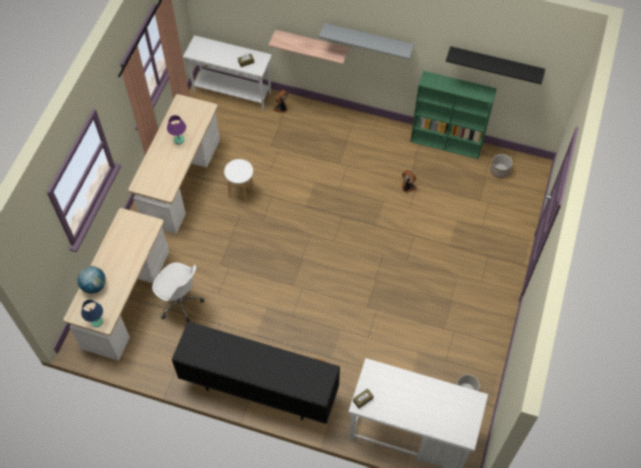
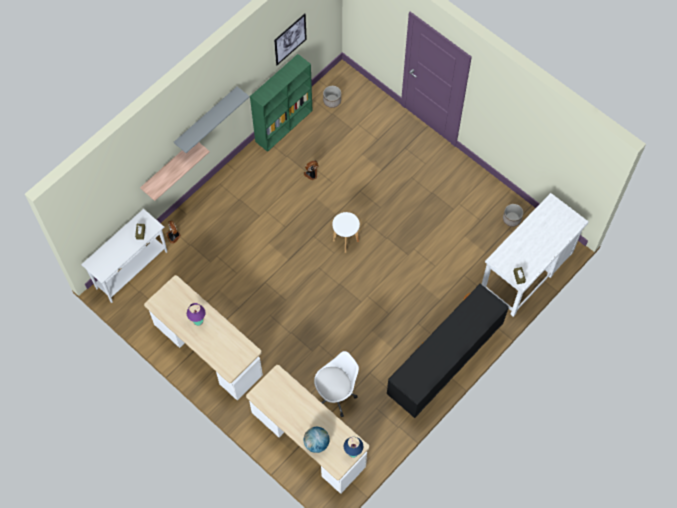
camera: 65 degrees left, 5 degrees up
(241, 193) = (248, 305): white stool -> white stool (345, 241)
(495, 64) = (290, 39): black shelf -> picture

